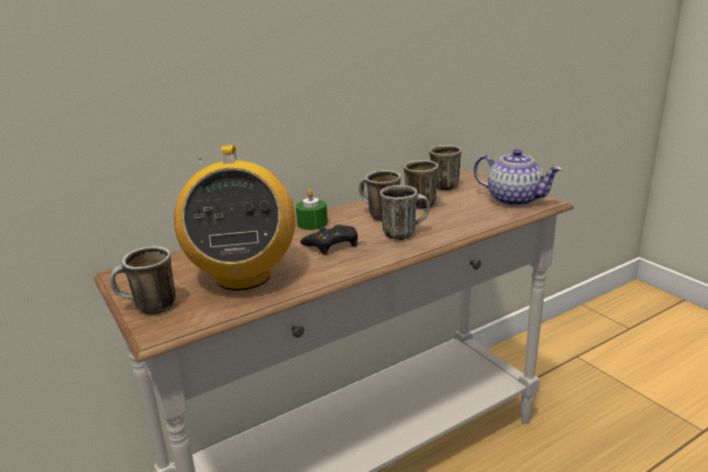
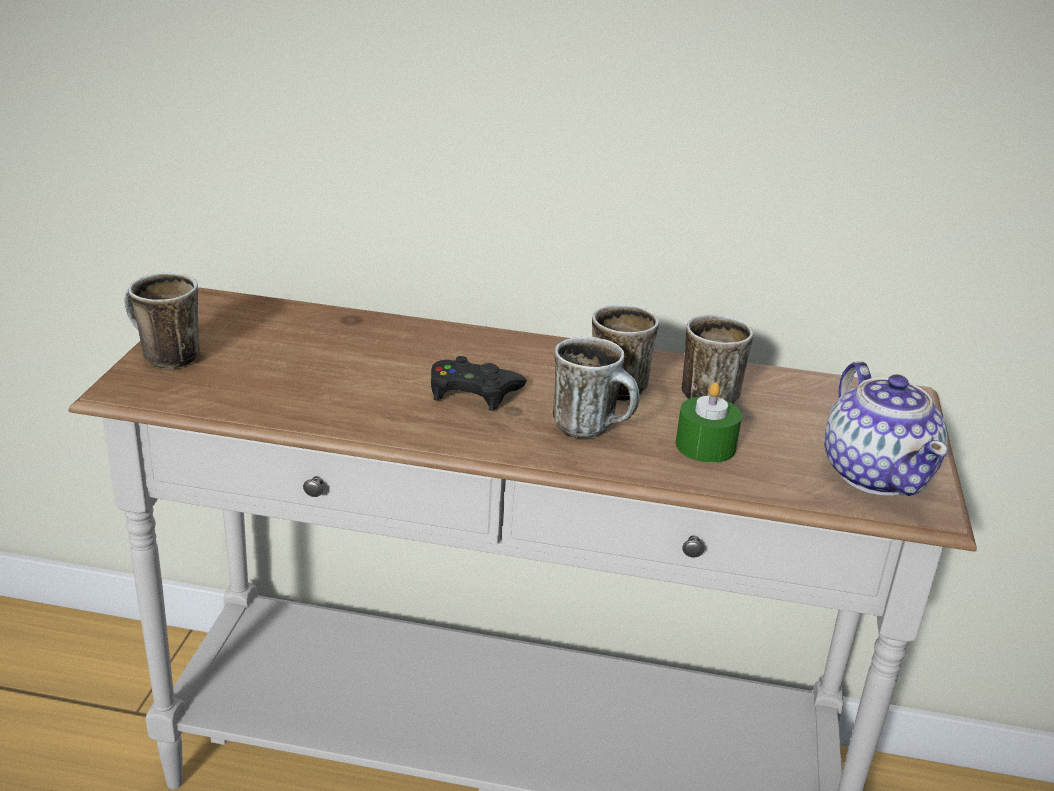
camera: 40 degrees right, 5 degrees up
(243, 276) = (305, 374): radio -> none
(312, 223) = (510, 348): green candle -> green candle (705, 446)
(443, 185) = (814, 388): mug -> none

